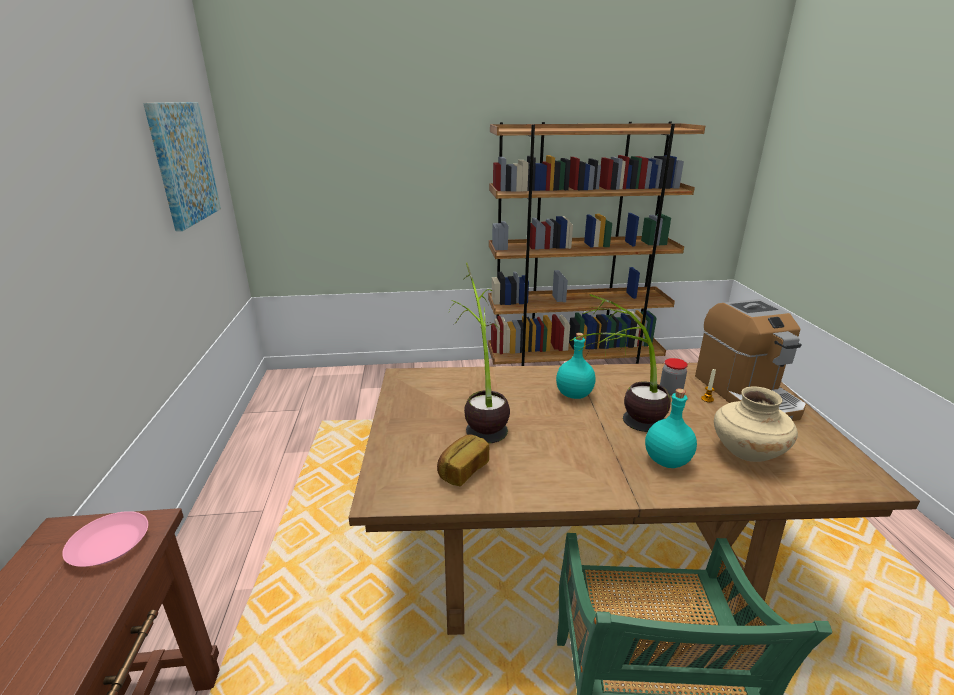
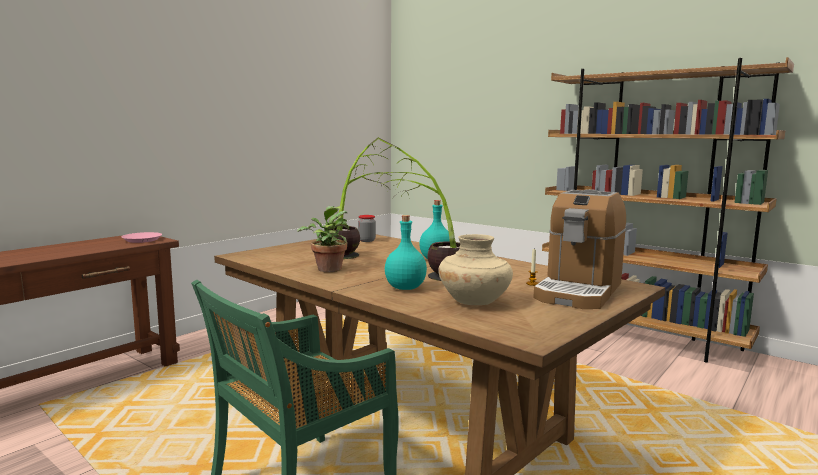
camera: 45 degrees right, 15 degrees down
(183, 163) = (339, 102): picture -> none
(462, 470) = (291, 260): bread -> none
(537, 466) = (328, 268): none -> potted plant
(670, 391) = (514, 275): jar -> jar (366, 240)

